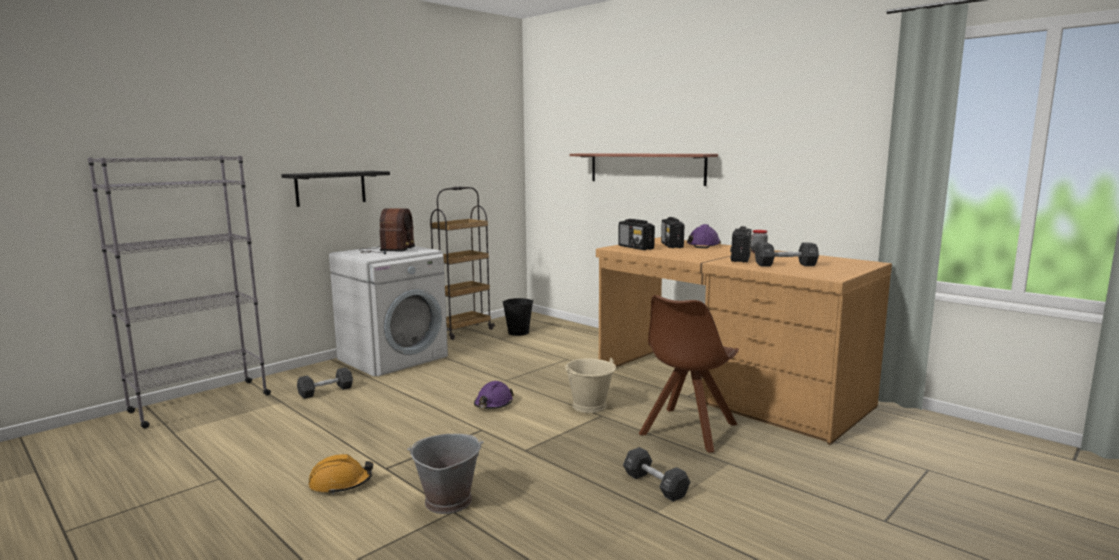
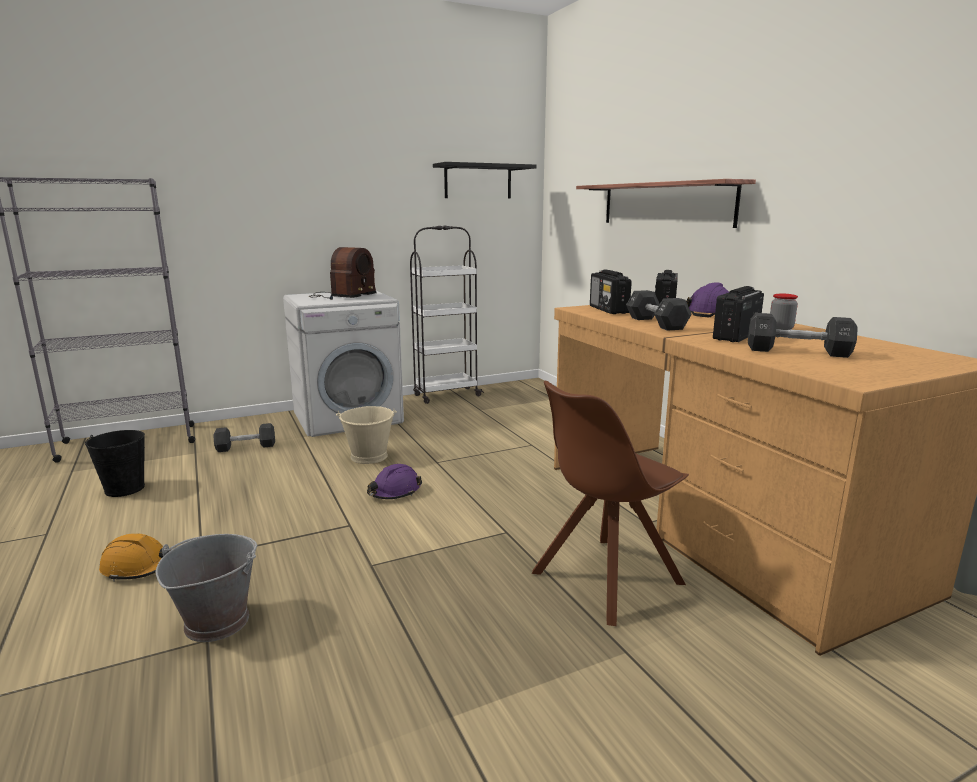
camera: 20 degrees right, 5 degrees up
(330, 188) = (287, 222): black shelf -> black shelf (478, 181)
(463, 332) = (446, 396): brown cart -> white cart
(518, 332) = (504, 403): black bucket -> black bucket (125, 488)
(590, 406) = (504, 515): beige bucket -> beige bucket (369, 456)
(655, 485) = (487, 664): black dumbbell -> black dumbbell (656, 323)

